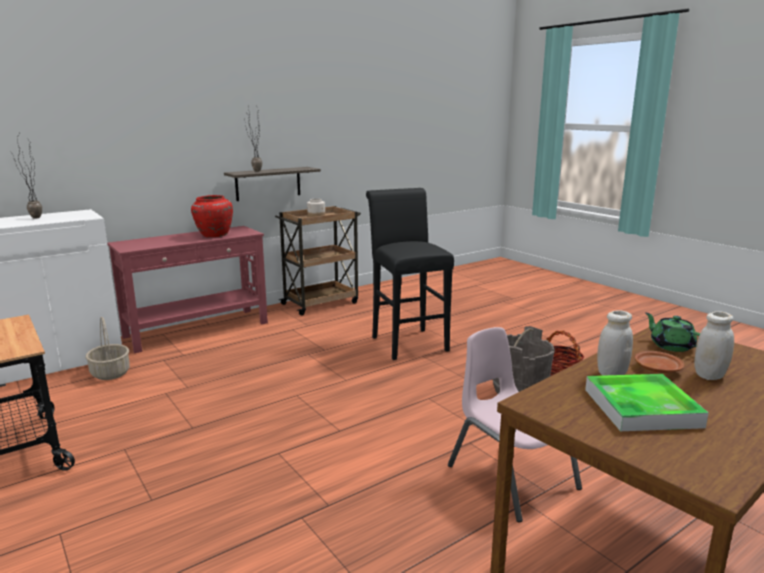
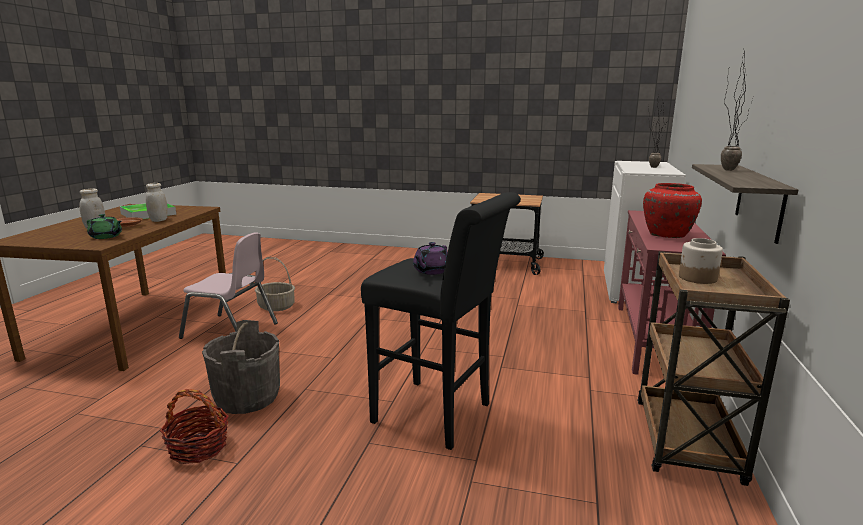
camera: 140 degrees right, 0 degrees up
(110, 373) = (584, 294): basket -> basket (277, 306)
(413, 244) = (431, 271): none -> purple teapot

